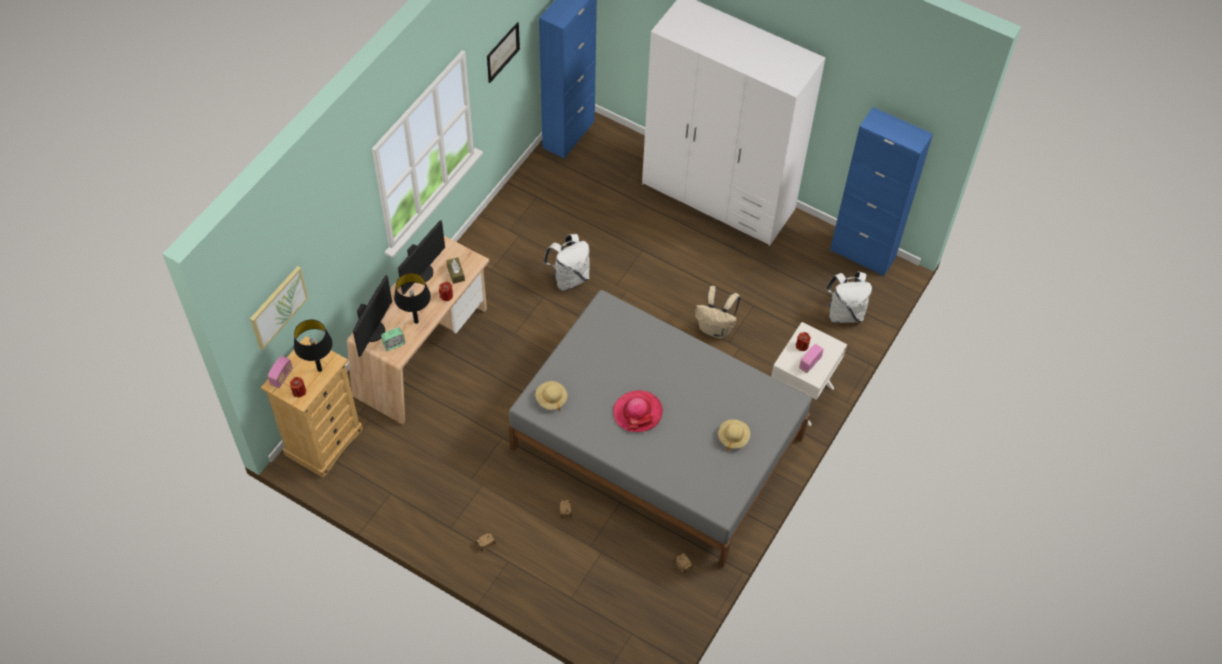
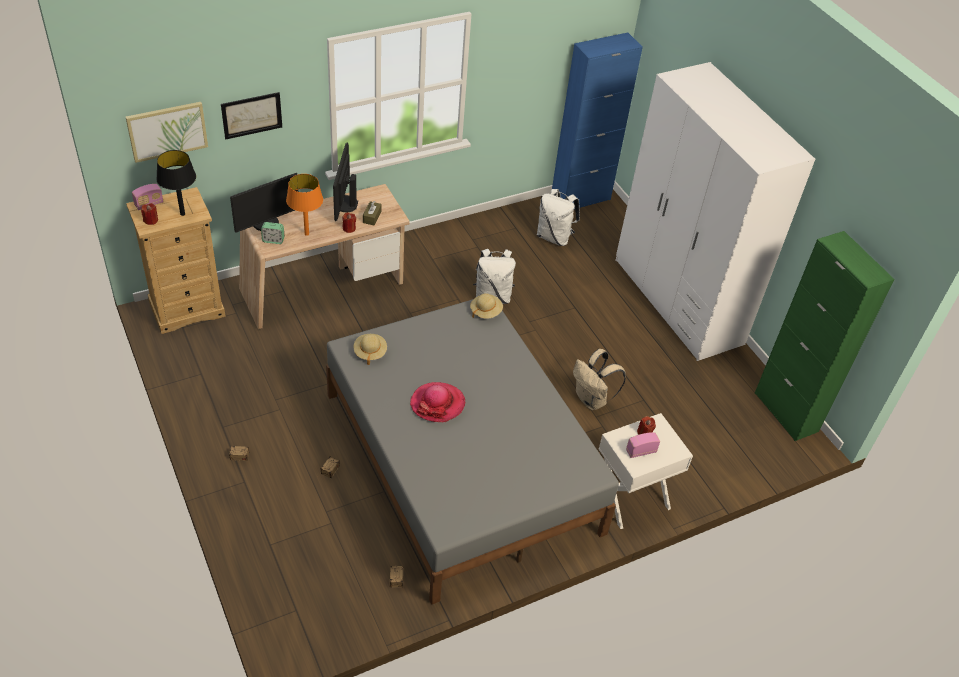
camera: 30 degrees right, 10 degrees down
(416, 321) = (307, 234): black table lamp -> orange table lamp
(422, 273) = (344, 204): monitor -> monitor turned 120 degrees clockwise
(502, 52) = (522, 53): picture -> picture (252, 115)
(733, 437) = (510, 473): beige hat -> beige hat (485, 311)
(844, 313) = (730, 451): white backpack -> white backpack (554, 237)
(862, 254) = (786, 412): blue cabinet -> green cabinet

